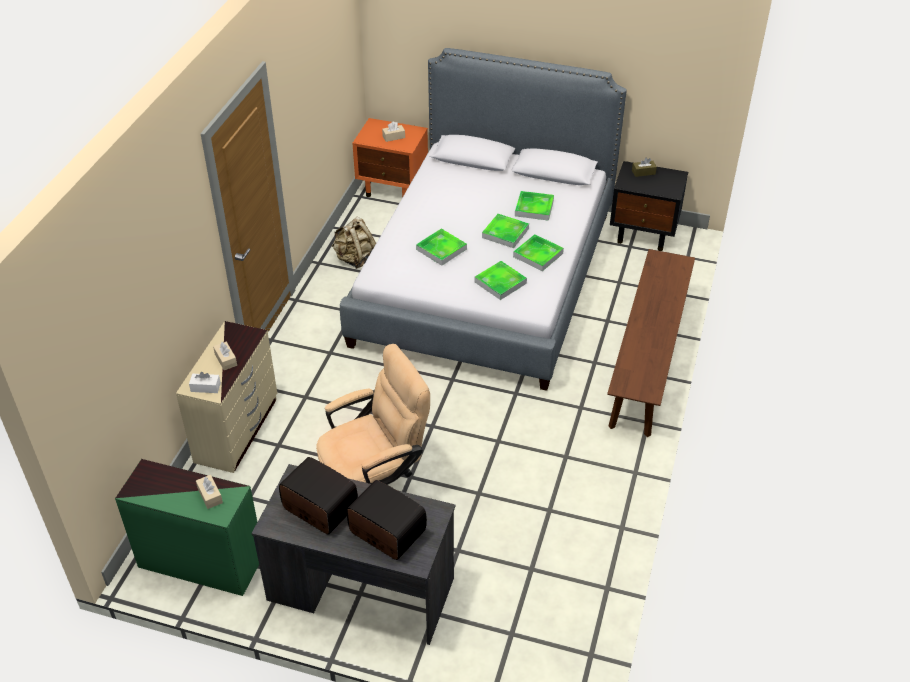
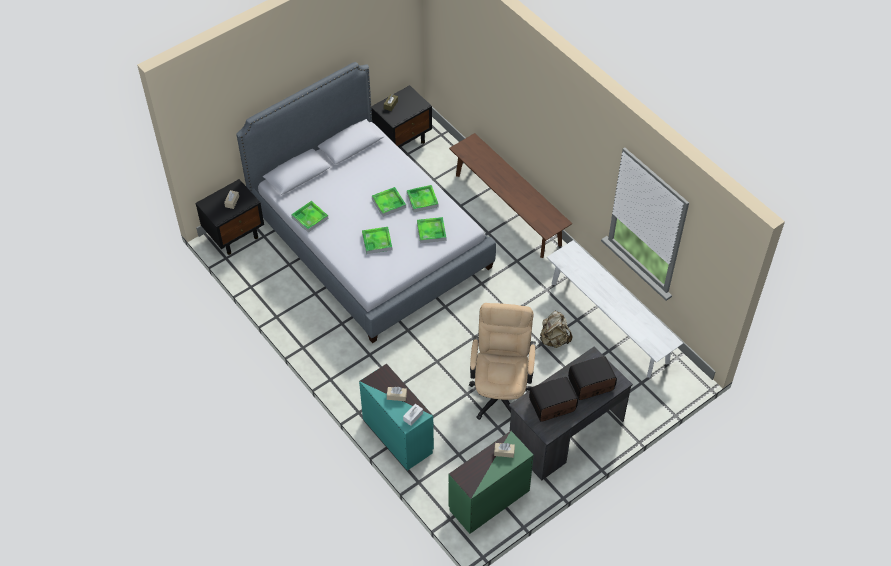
camera: 55 degrees left, 10 degrees up
(238, 430) = (398, 435): beige dresser -> turquoise dresser
(355, 259) = (290, 295): beige backpack -> beige backpack (554, 339)
(393, 188) = (235, 235): orange nightstand -> black nightstand
(534, 208) = (377, 175): tray -> tray (310, 218)
(577, 546) = (609, 322): none -> white bench

